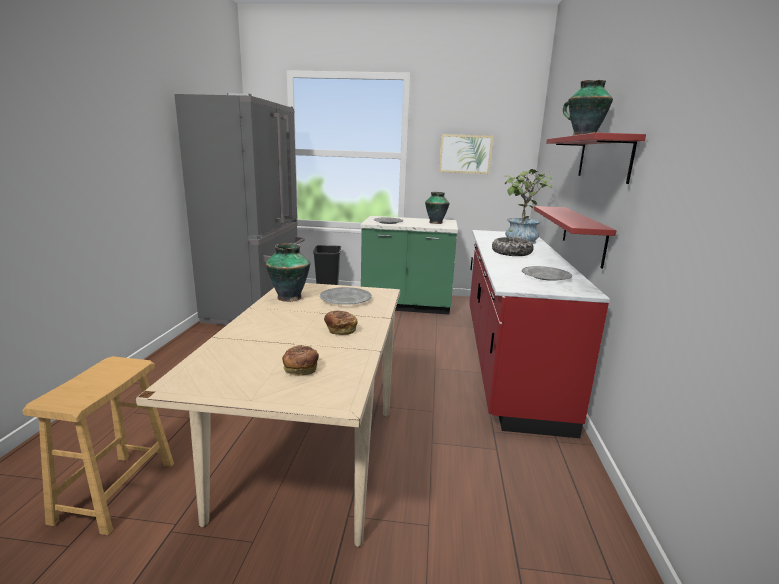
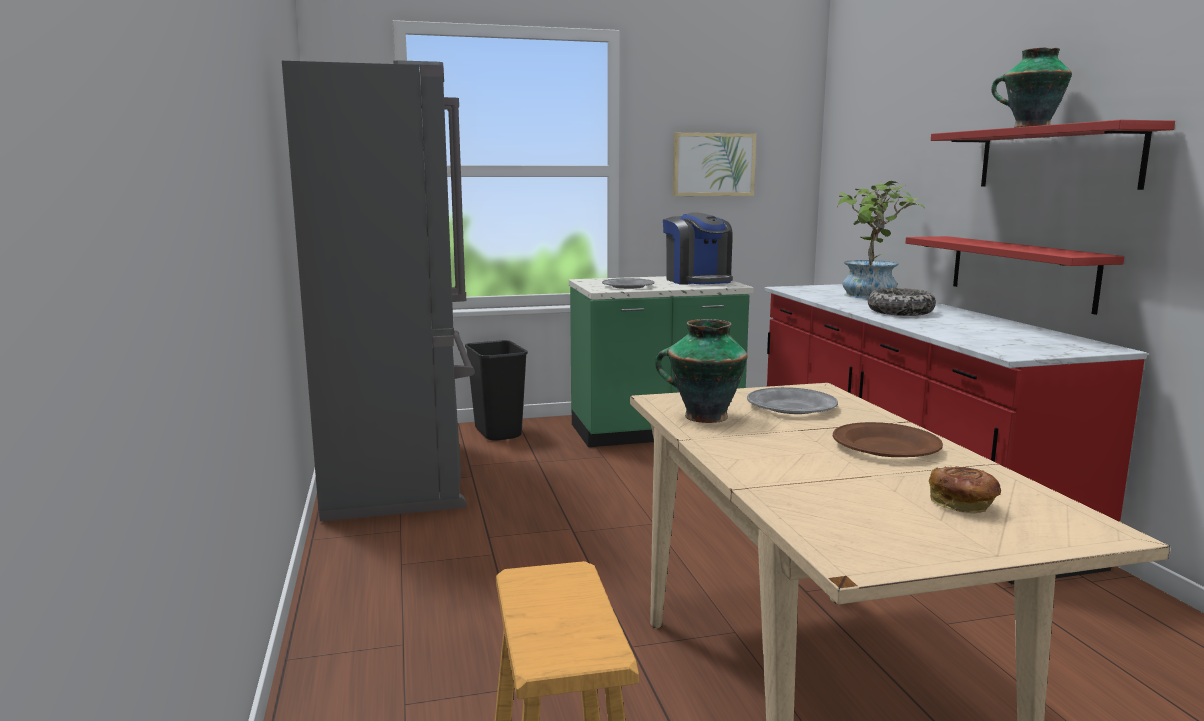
camera: 20 degrees left, 5 degrees down
(340, 329) = (885, 447): bread -> brown plate
(435, 222) = (698, 281): vase -> coffee machine
(546, 276) = (1017, 336): grey plate -> none

